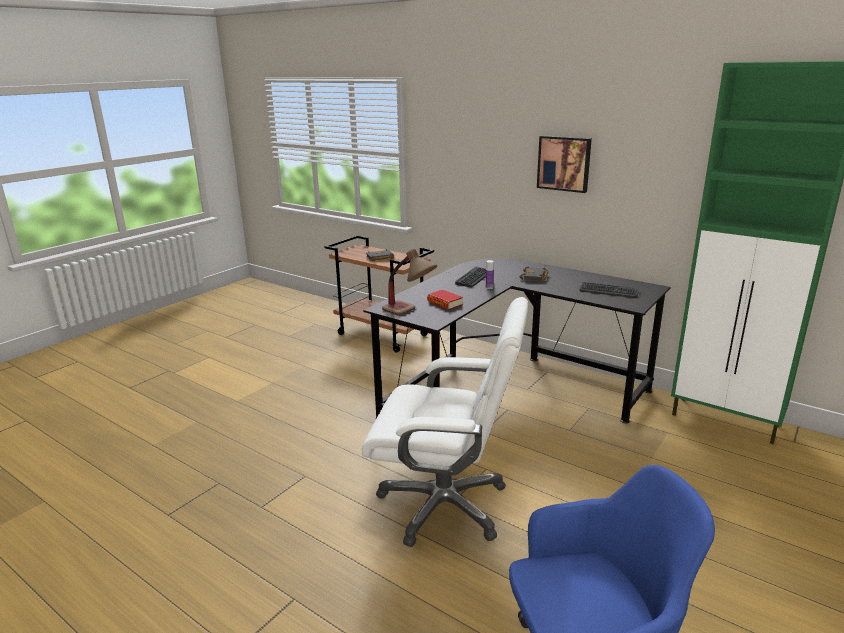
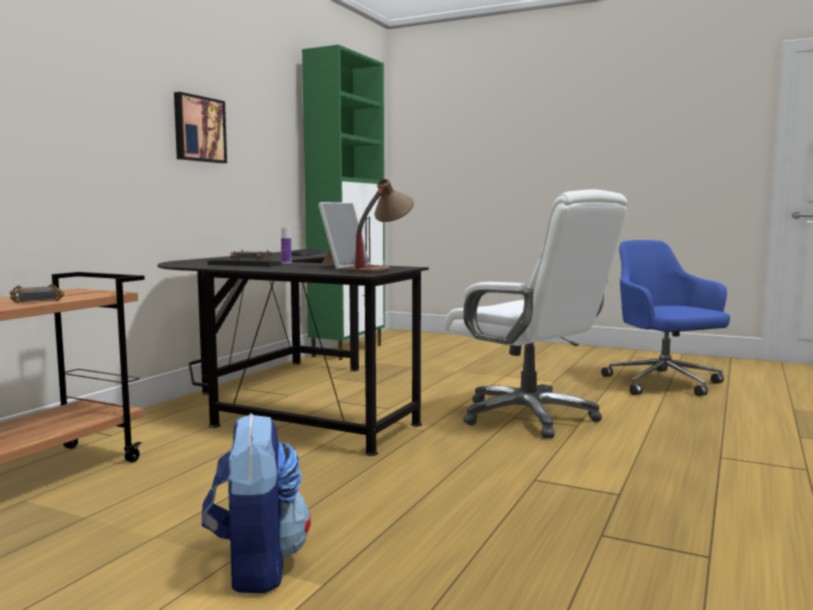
camera: 100 degrees left, 15 degrees down
(262, 387) = (256, 566): none -> backpack
(445, 303) = (342, 267): book -> picture frame
(445, 504) = (529, 416): white office chair -> white office chair turned 135 degrees clockwise

